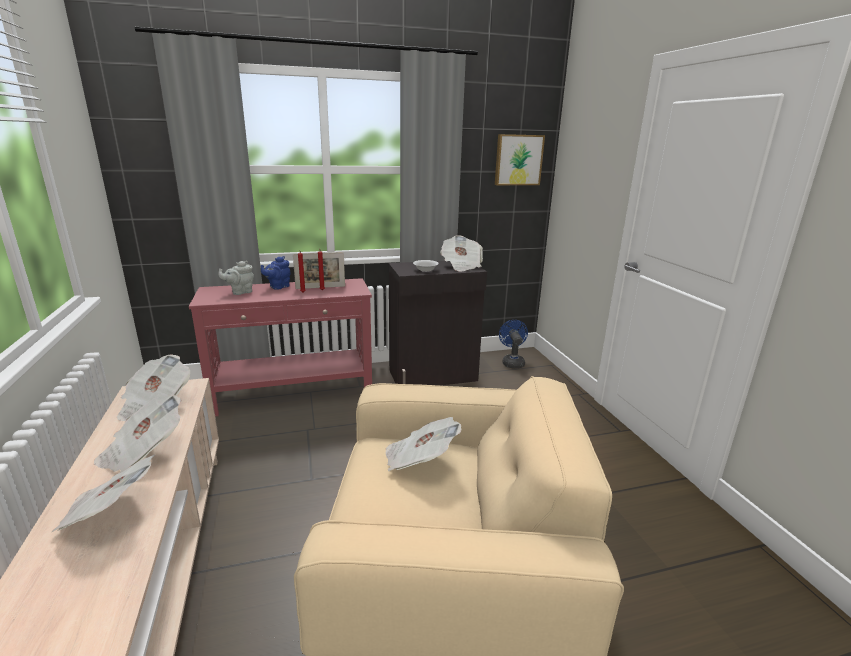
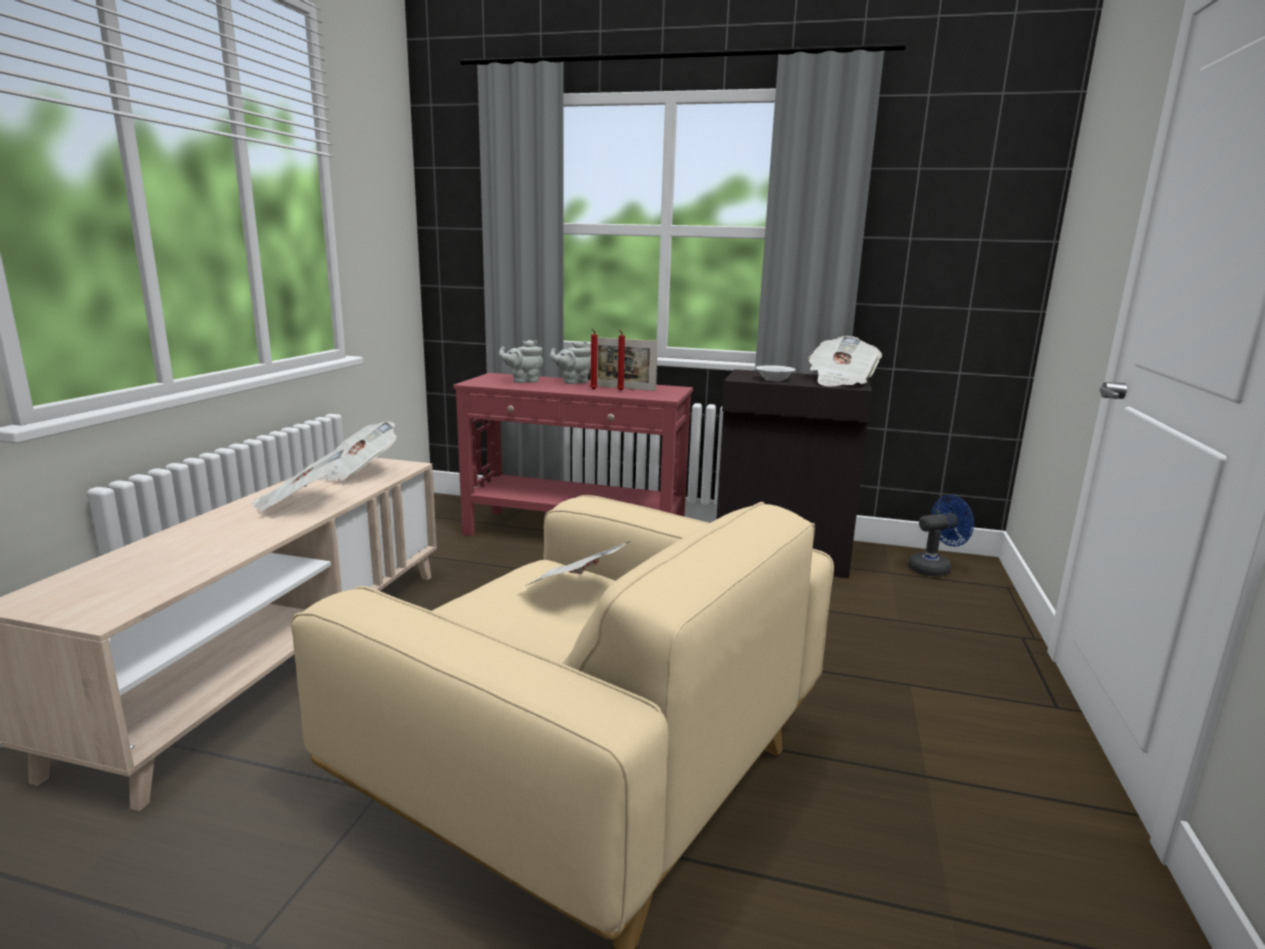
camera: 30 degrees right, 5 degrees down
(110, 512) = (221, 538): newspaper -> none
(278, 287) = (573, 382): blue teapot -> grey teapot
(512, 362) = (934, 568): blue fan -> blue fan turned 45 degrees clockwise
(518, 160) = (981, 219): picture -> none

